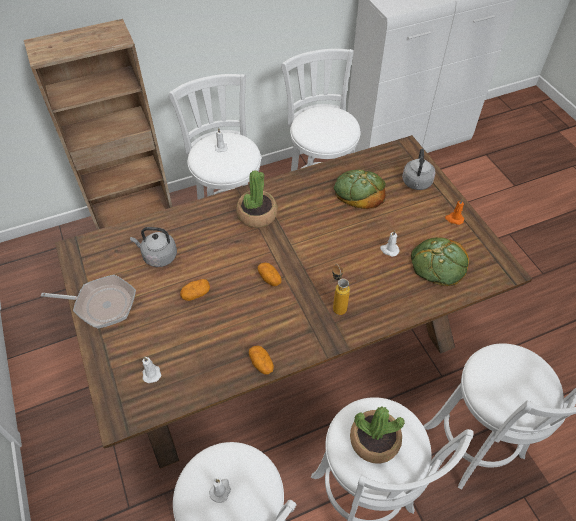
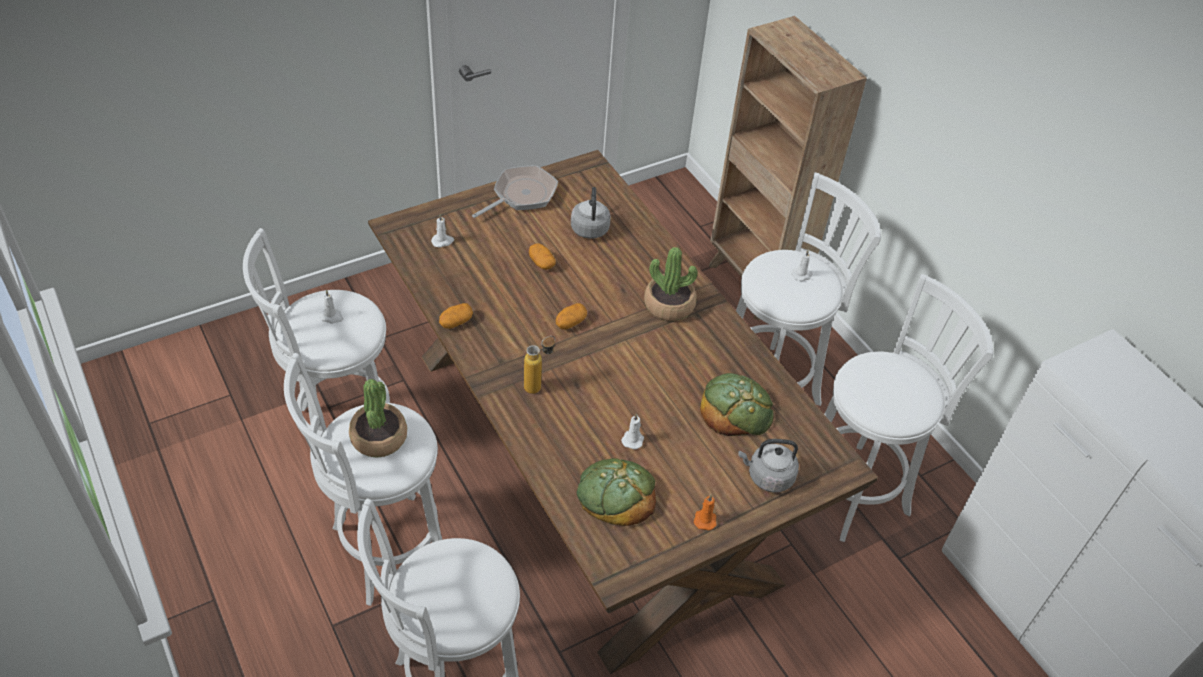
camera: 80 degrees right, 5 degrees down
(101, 304) = (521, 195): frying pan -> frying pan turned 135 degrees counterclockwise

